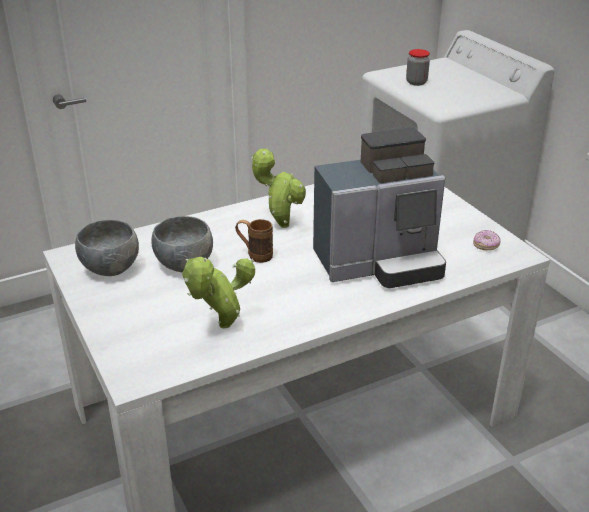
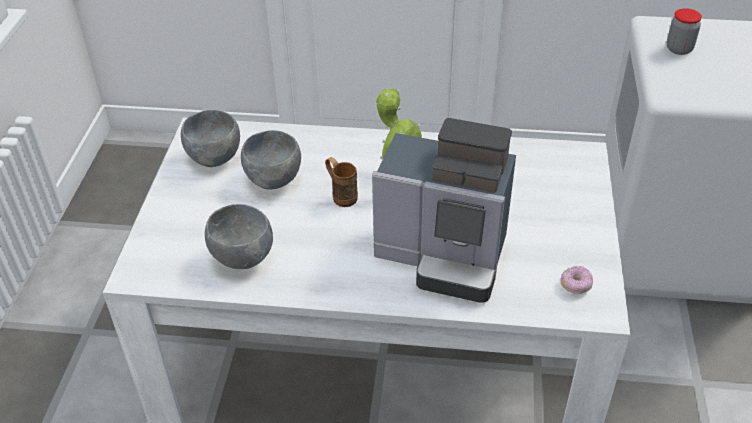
camera: 35 degrees right, 10 degrees up
(221, 327) = (242, 258): potted plant -> grey bowl

